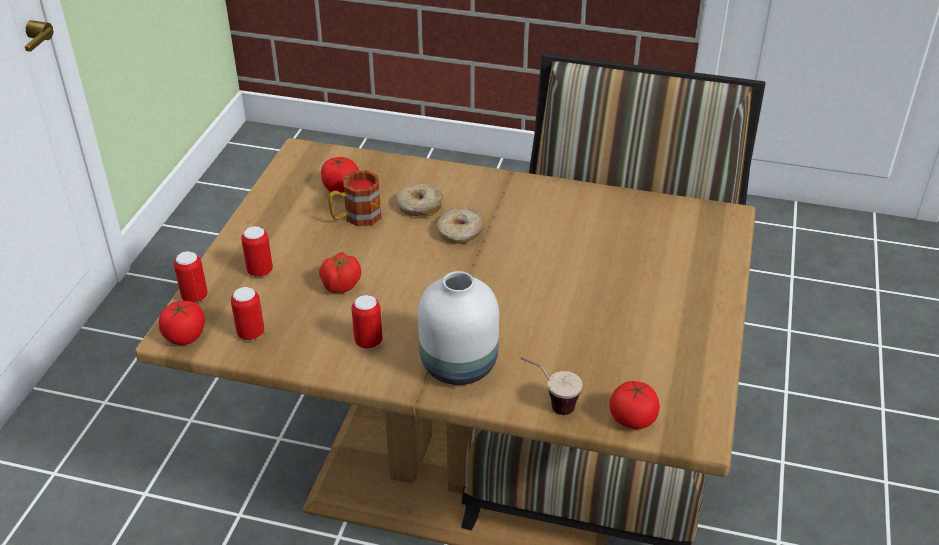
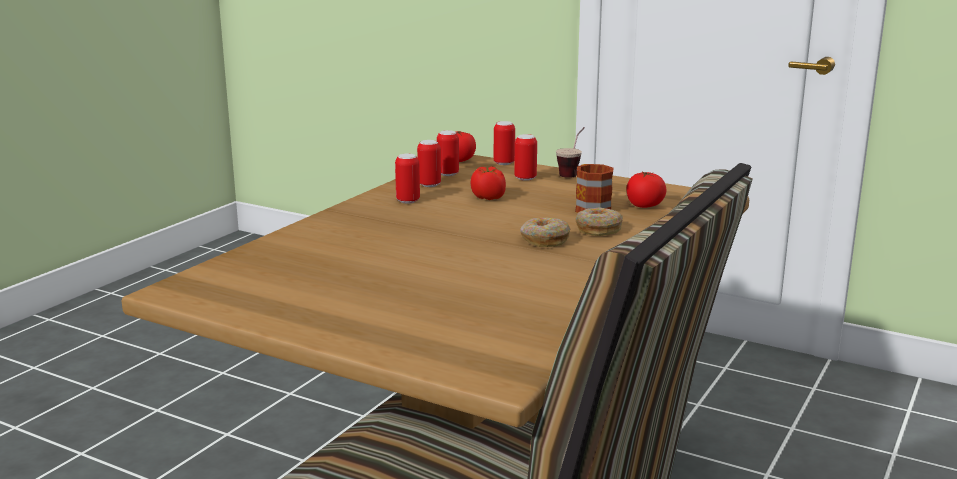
camera: 105 degrees right, 20 degrees down
(301, 339) = (429, 185): none -> can
(460, 364) = (352, 223): white vase -> none
(549, 404) = (273, 244): cup -> cup (572, 173)
(632, 419) = (219, 269): tomato -> none

